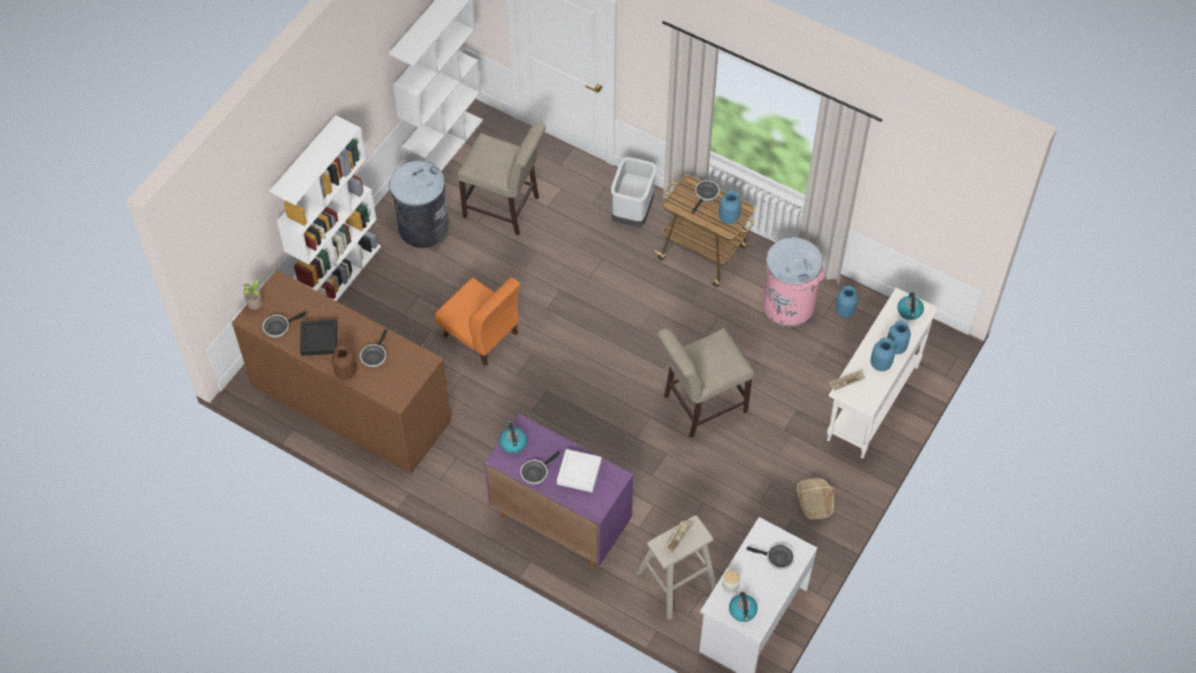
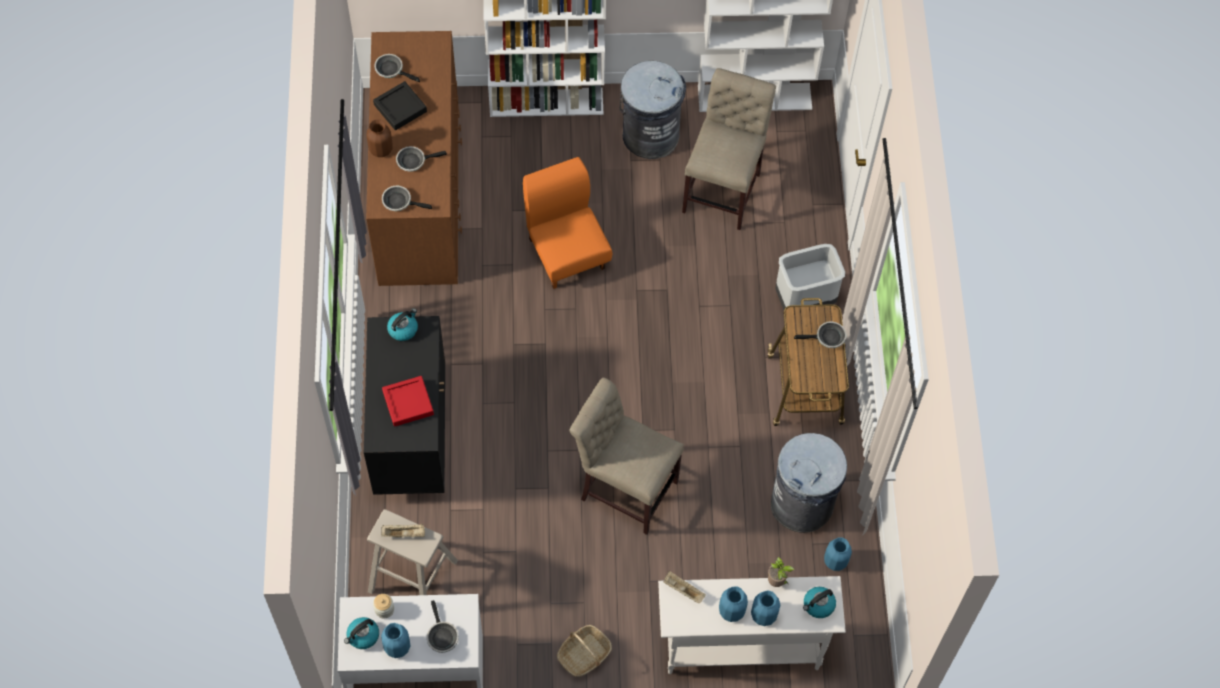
camera: 55 degrees right, 5 degrees up
(256, 306) = (401, 40): potted plant -> potted plant (777, 582)
(480, 334) = (567, 253): orange chair -> orange chair turned 150 degrees clockwise
(505, 209) = (724, 189): beige chair -> beige chair turned 150 degrees counterclockwise
(536, 472) = (384, 366): frying pan -> frying pan (399, 201)
(559, 521) = (411, 437): purple cabinet -> black cabinet
(579, 472) = (408, 403): white tray -> red tray
(728, 217) = (817, 373): blue vase -> blue vase (397, 646)
(788, 305) = (802, 503): pink trash can -> grey trash can

